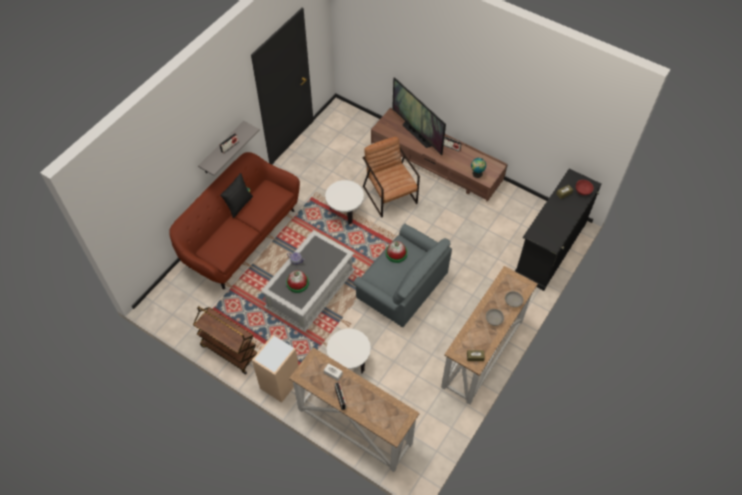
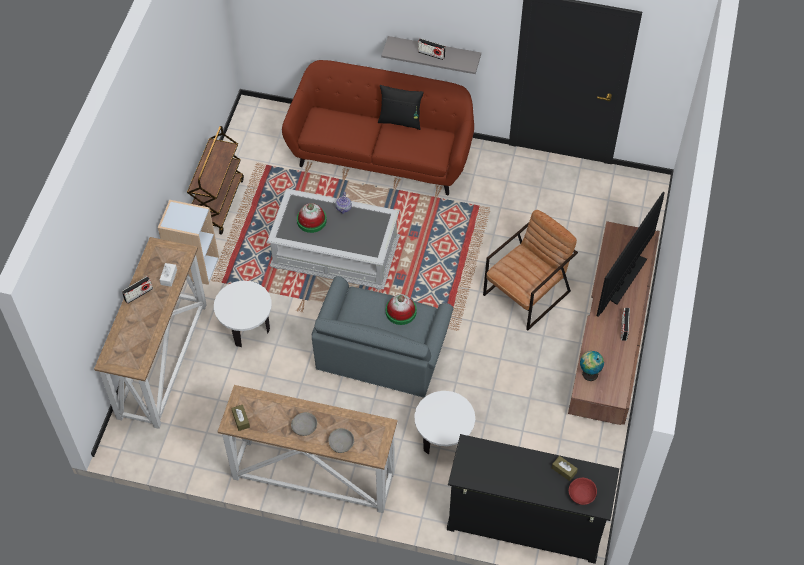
camera: 70 degrees right, 0 degrees up
(345, 212) = (471, 251): white side table -> white side table (443, 438)

